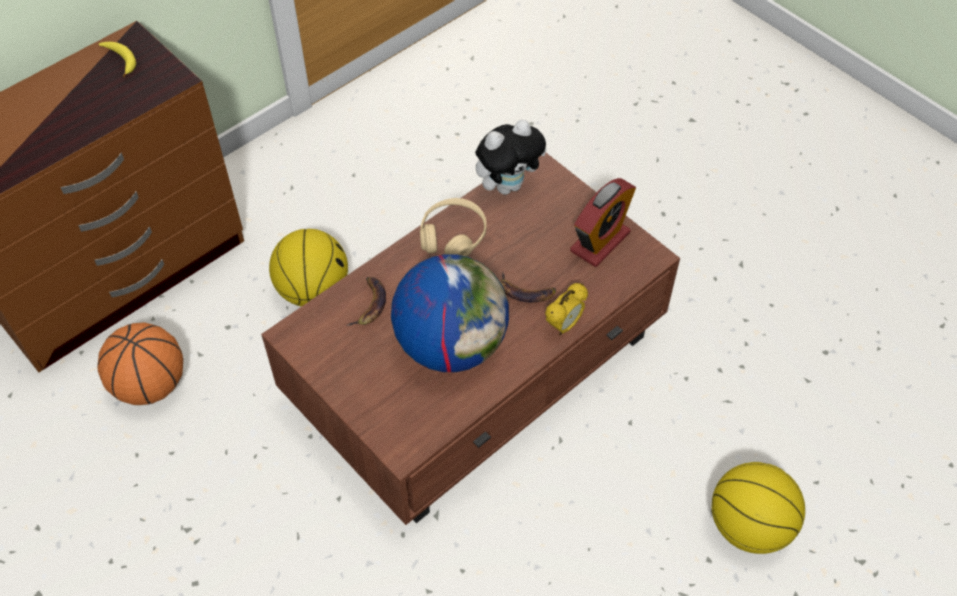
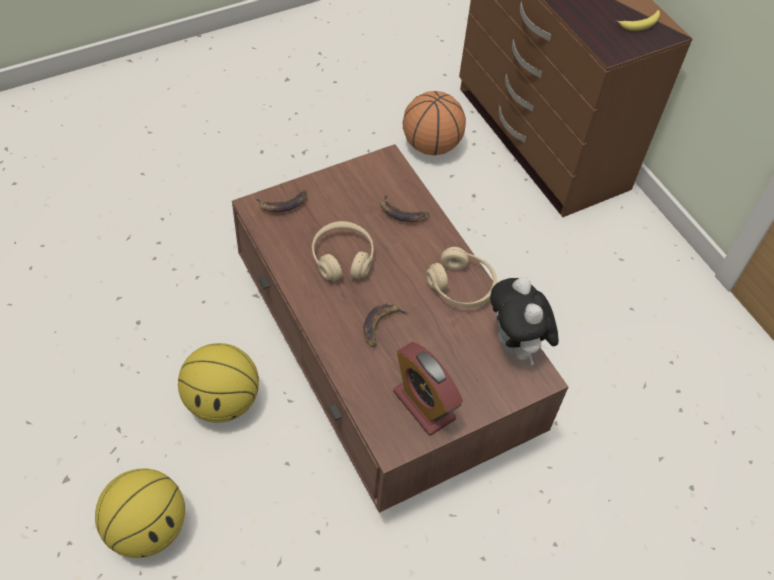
camera: 100 degrees right, 0 degrees up
(313, 290) = (498, 255): basketball -> basketball (222, 401)
(389, 423) = (283, 203): none -> banana
(451, 344) = (342, 258): globe -> beige headphones
(564, 325) = (334, 345): alarm clock -> none

